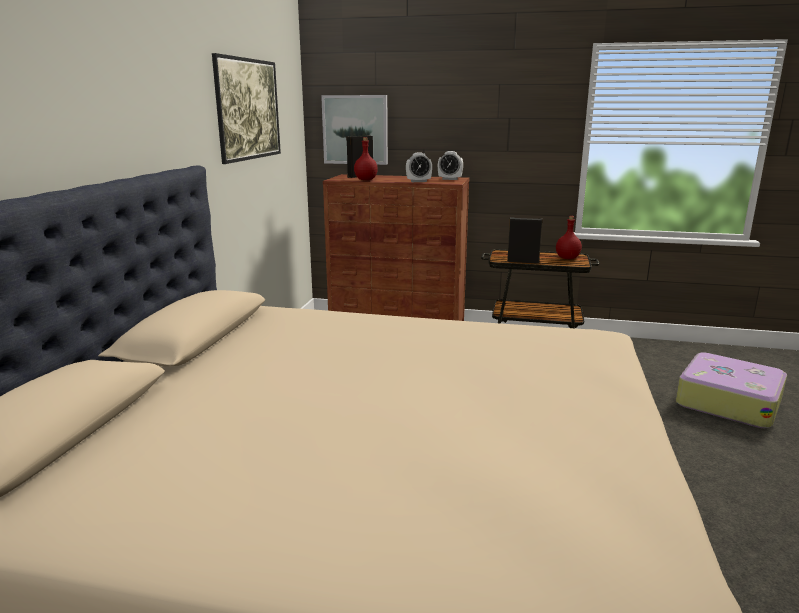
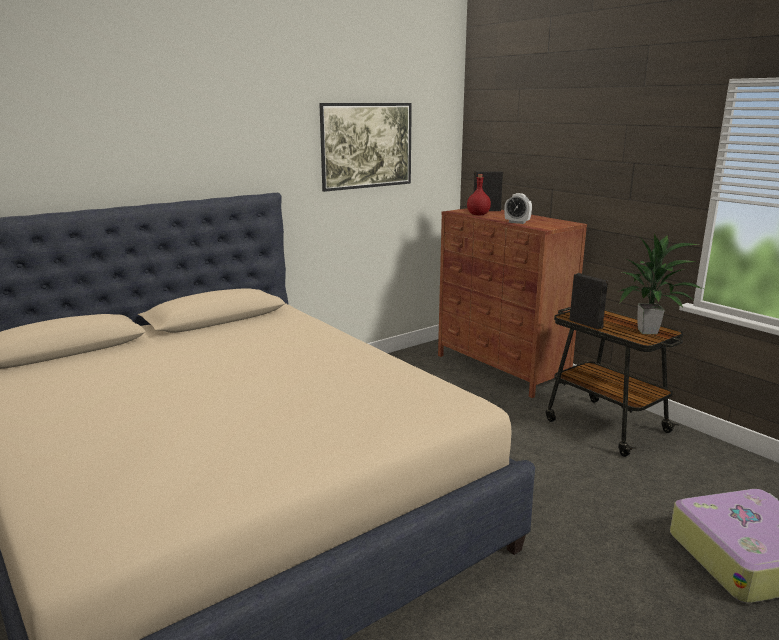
camera: 40 degrees right, 0 degrees up
(355, 130) = (497, 164): picture -> none
(450, 179) = (557, 223): alarm clock -> none
(567, 258) = (648, 331): red bottle -> potted plant

